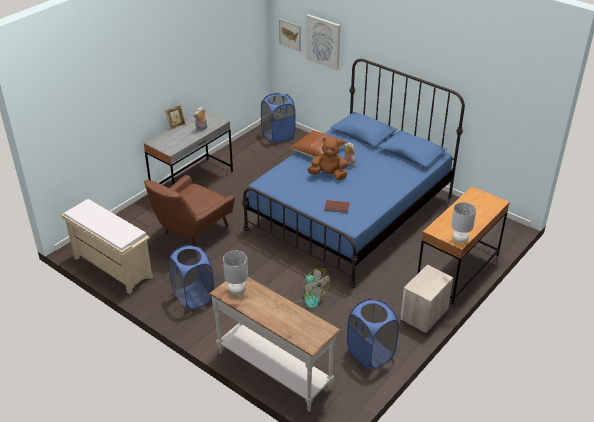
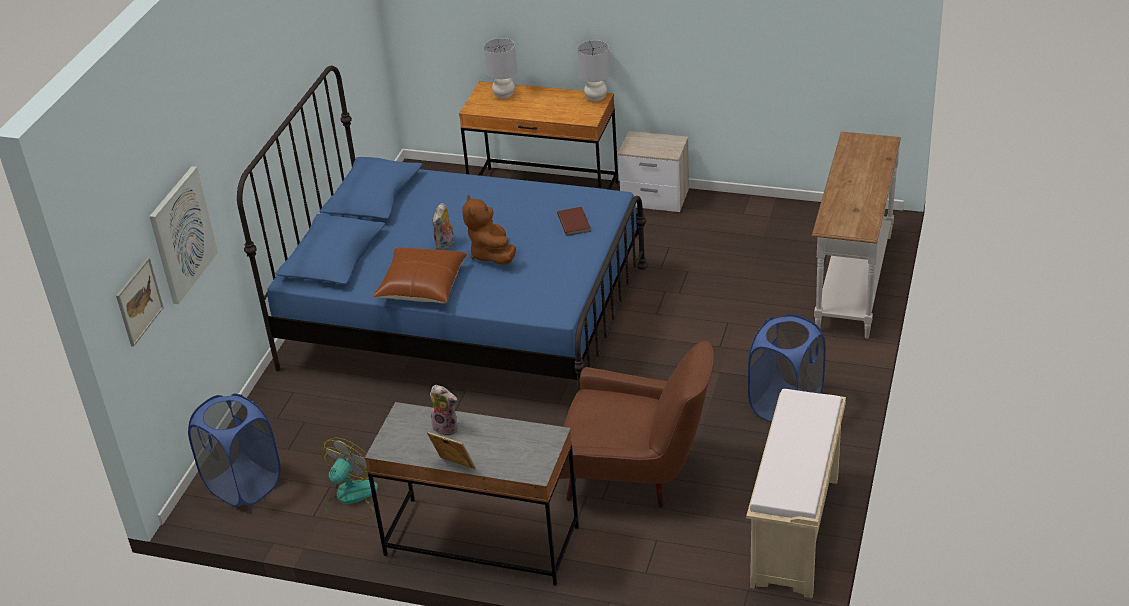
camera: 110 degrees left, 0 degrees up
(237, 291) = (852, 220): grey table lamp -> grey table lamp (504, 95)
(308, 296) = (695, 298): fan -> fan (350, 499)
(370, 354) = (758, 219): blue laundry basket -> none

